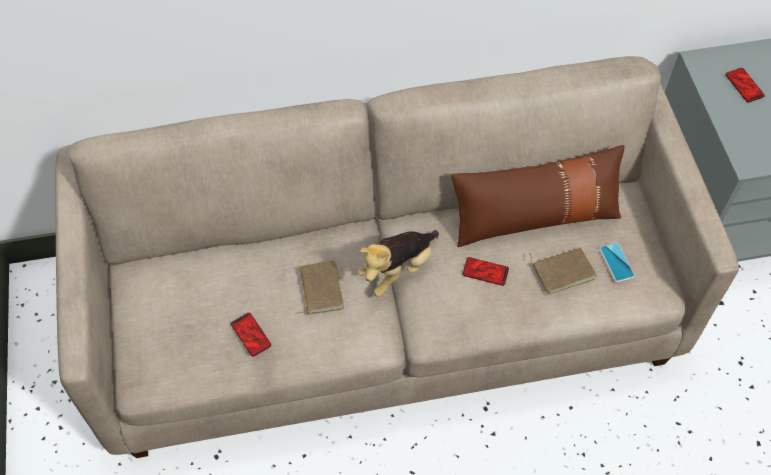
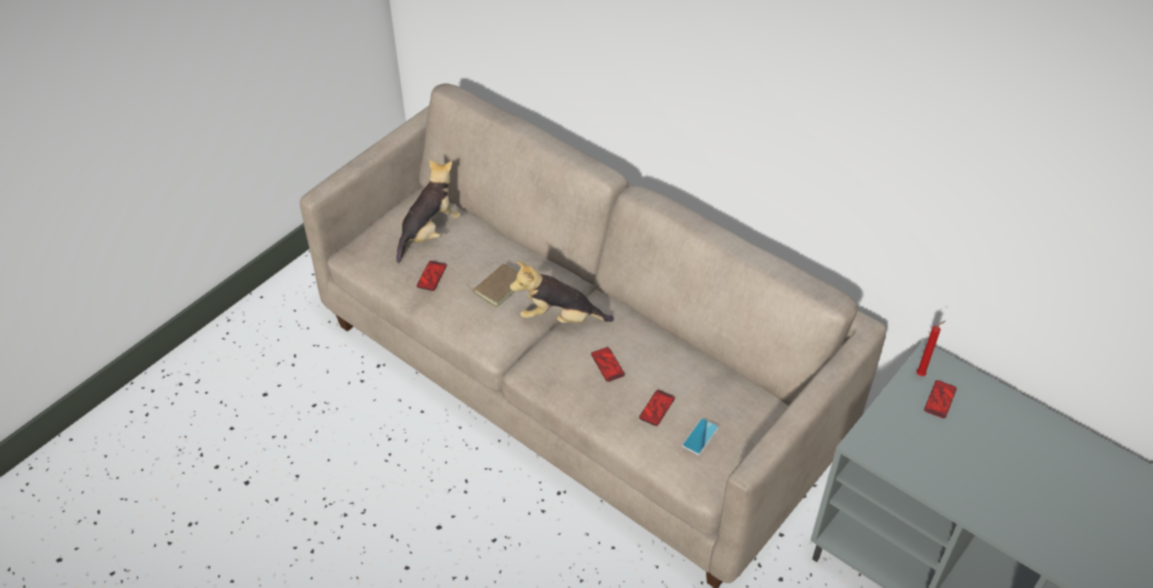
camera: 50 degrees right, 10 degrees down
(188, 299) = (429, 232): none -> plush toy
(535, 216) = (688, 365): brown pillow -> none
(563, 270) = (657, 408): brown book -> phone
(712, 77) = (922, 374): none -> red candle

